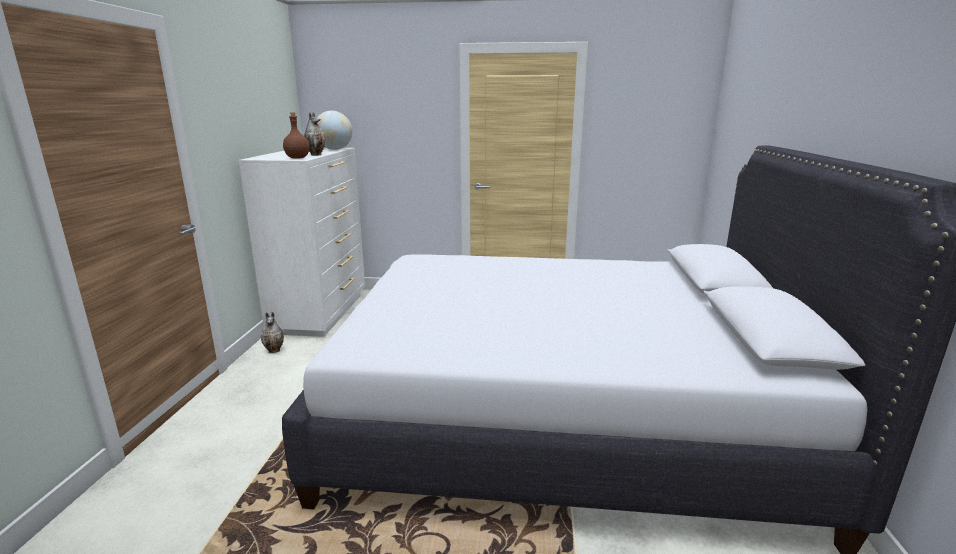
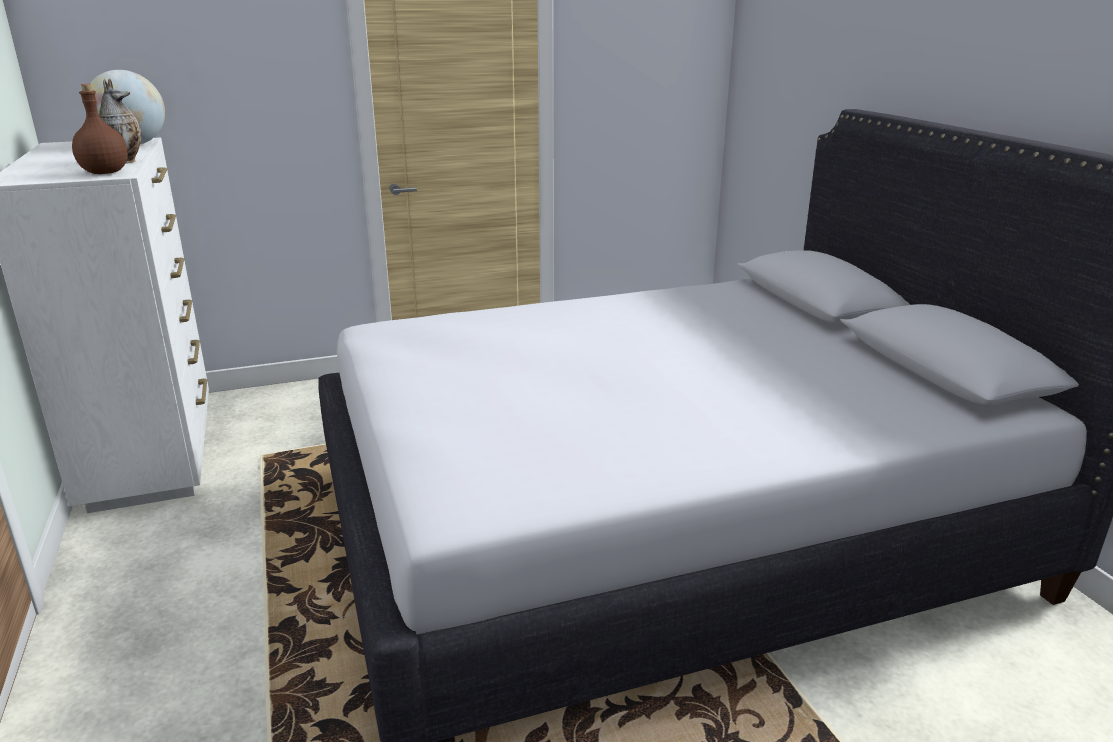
camera: 25 degrees left, 5 degrees up
(275, 350) = (117, 542): vase -> none

